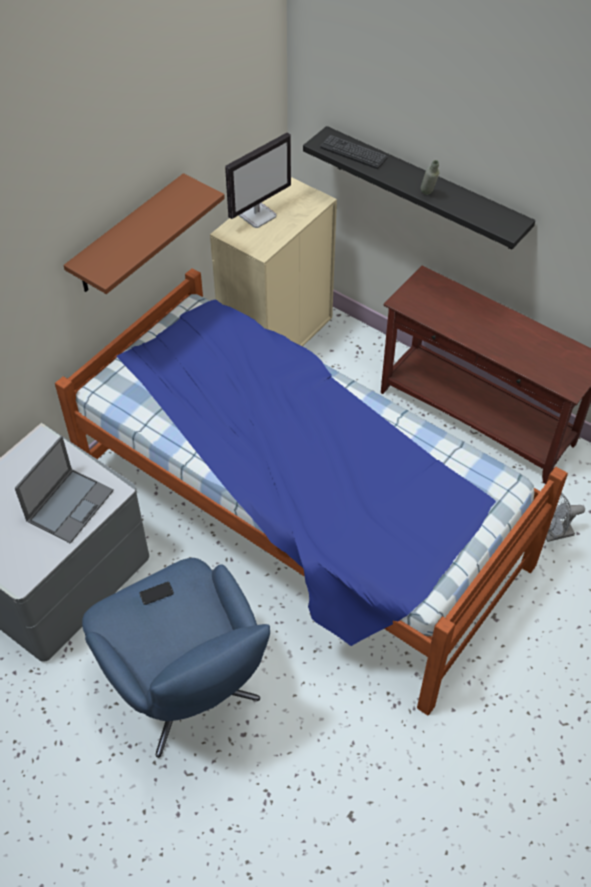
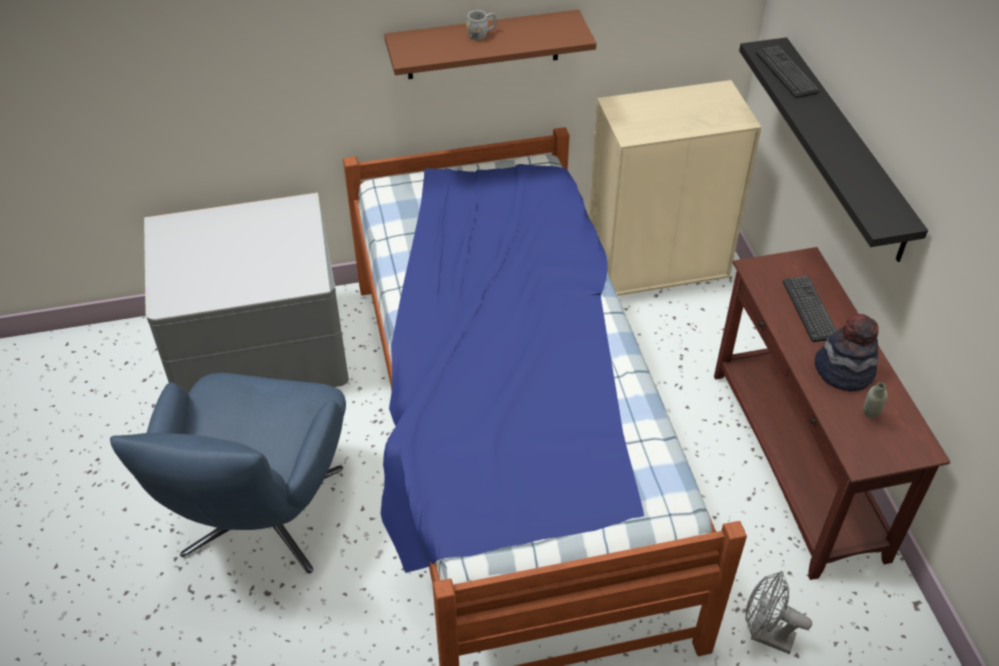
camera: 40 degrees right, 5 degrees down
(70, 504) = (267, 270): laptop -> none
(138, 228) = (482, 34): none -> grey mug
(156, 593) = (270, 395): phone -> none
(258, 215) = (662, 103): monitor -> none
(428, 195) = (824, 147): grey bottle -> grey bottle (868, 418)
(457, 310) = (809, 309): none -> keyboard
(511, 338) = (844, 370): none -> hat

